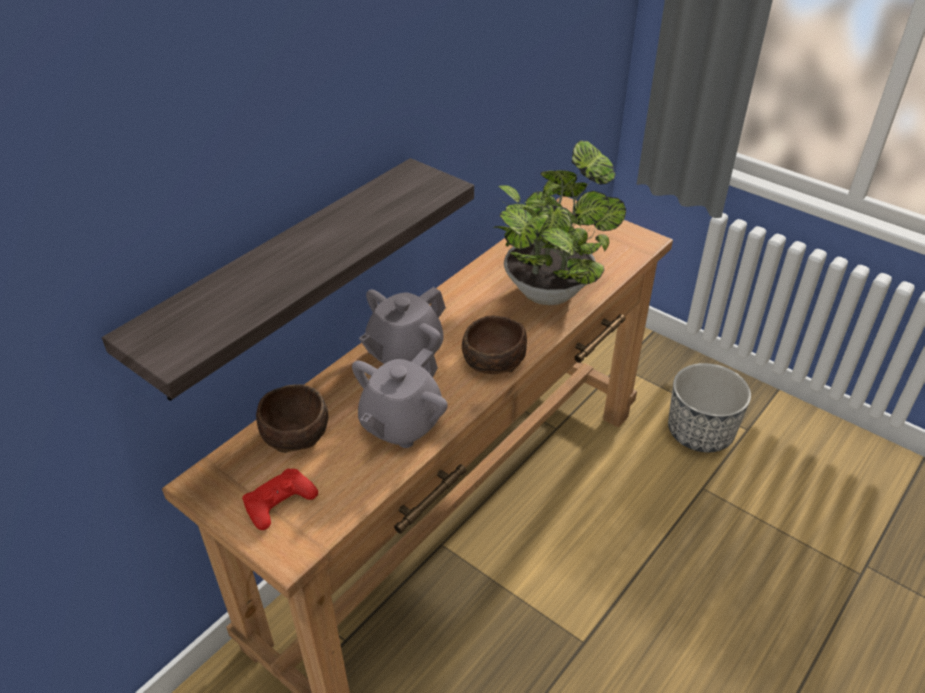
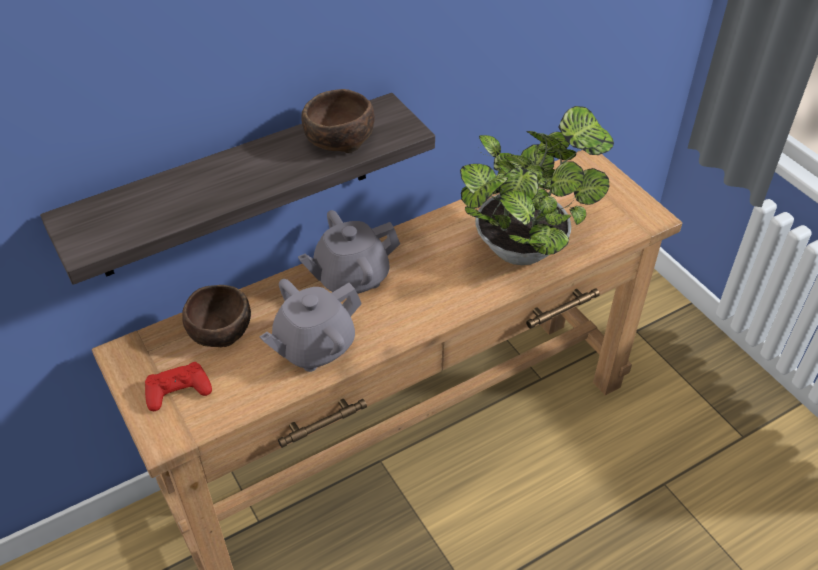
camera: 20 degrees right, 5 degrees up
(492, 361) = (428, 307): brown bowl -> brown bowl (337, 139)
(700, 432) = (690, 424): planter -> none

